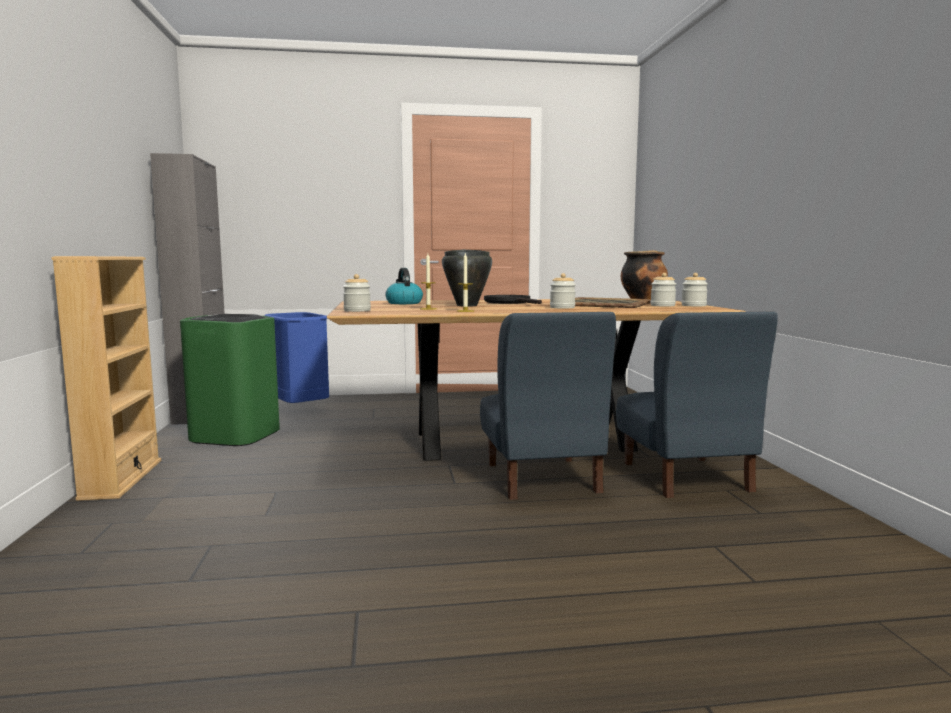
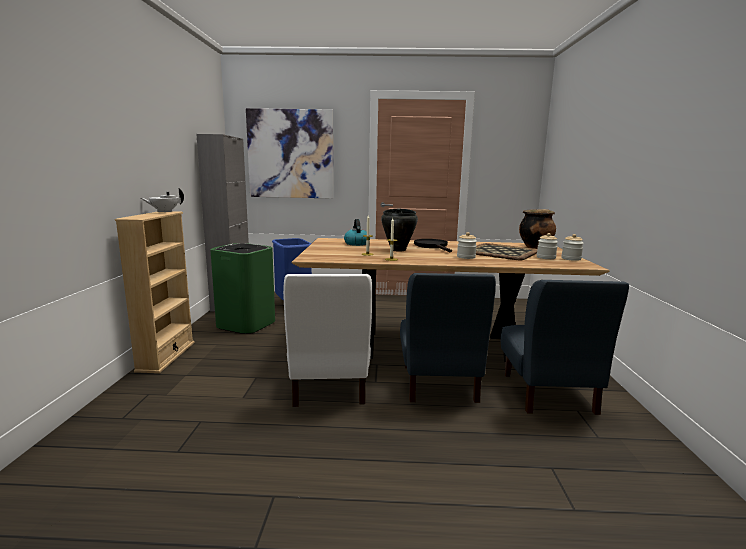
camera: 10 degrees right, 5 degrees up
(117, 256) = (164, 211): none -> white teapot
(286, 191) = (290, 154): none -> picture
(357, 310) = (317, 254): jar -> none
(390, 492) = (329, 386): none -> white chair

